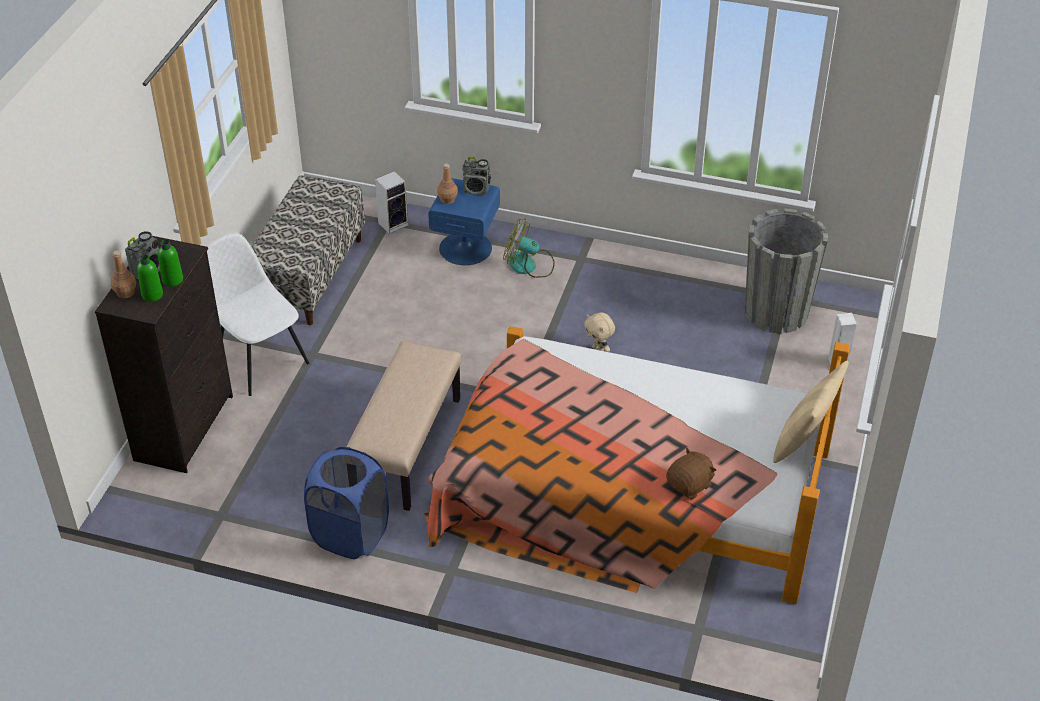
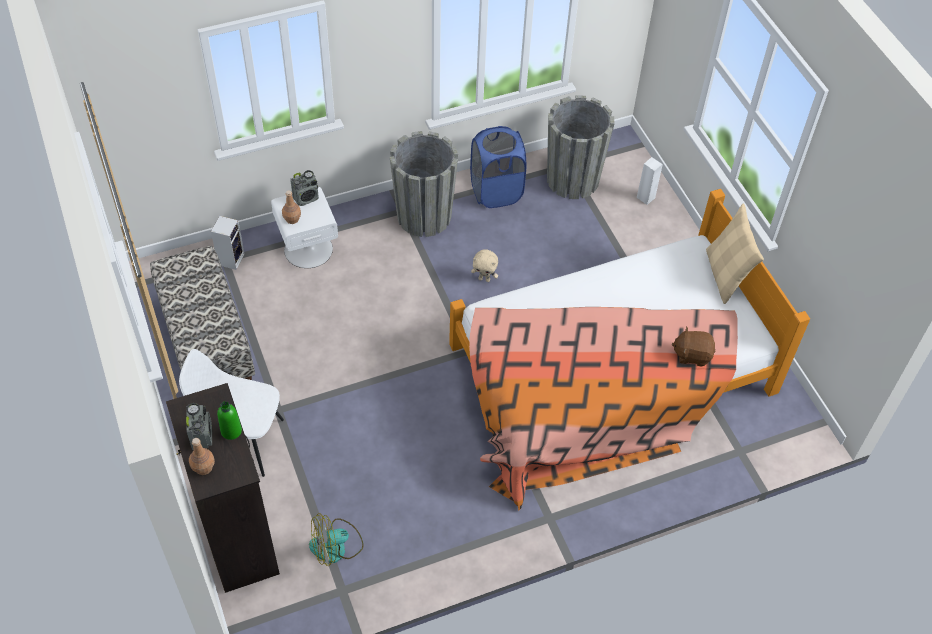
camera: 40 degrees left, 10 degrees up
(152, 295) = (229, 455): green bottle -> none
(351, 534) = (454, 539): blue laundry basket -> blue laundry basket (496, 192)
(408, 448) = (426, 442): beige bench -> none
(465, 247) = (308, 248): blue nightstand -> white nightstand
(529, 265) = (370, 237): fan -> fan (336, 546)
(596, 272) = (424, 216): none -> grey planter
(690, 485) = (692, 354): brown plush toy -> brown plush toy turned 90 degrees counterclockwise

